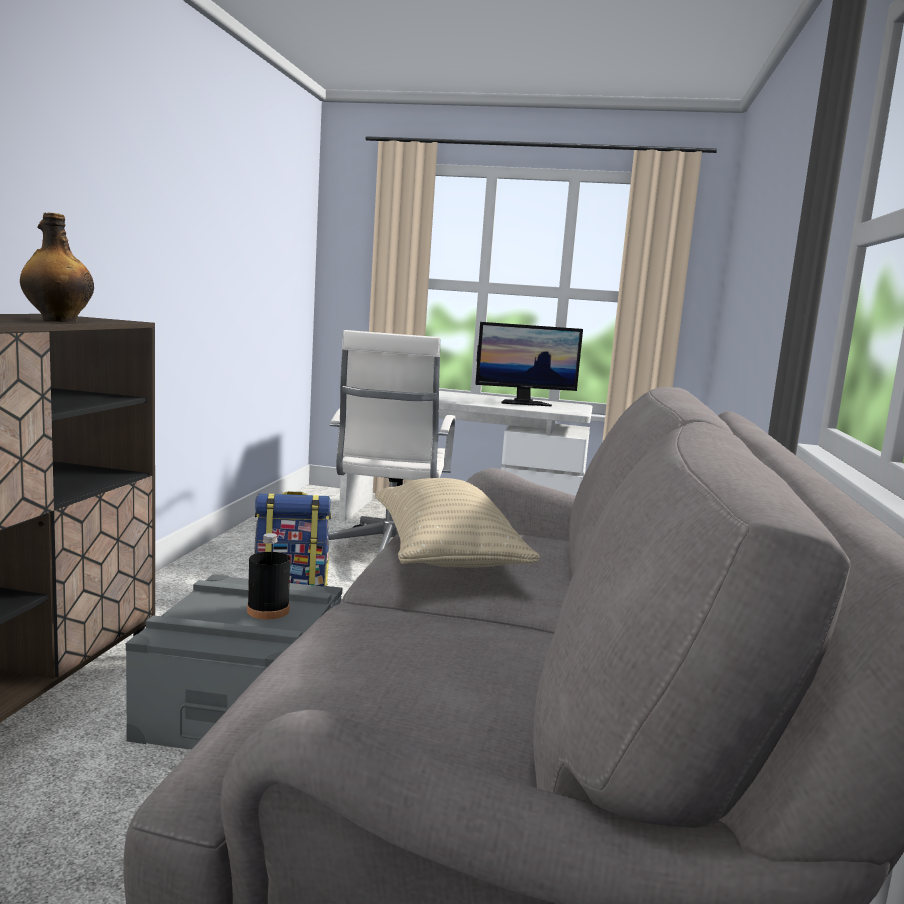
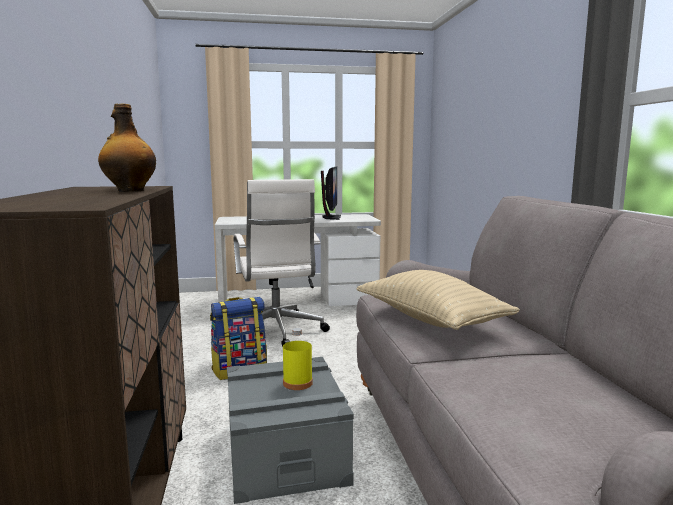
camera: 20 degrees left, 0 degrees up
(268, 611) = (297, 383): black bottle -> yellow bottle
(524, 403) = (331, 217): monitor -> monitor turned 60 degrees counterclockwise

